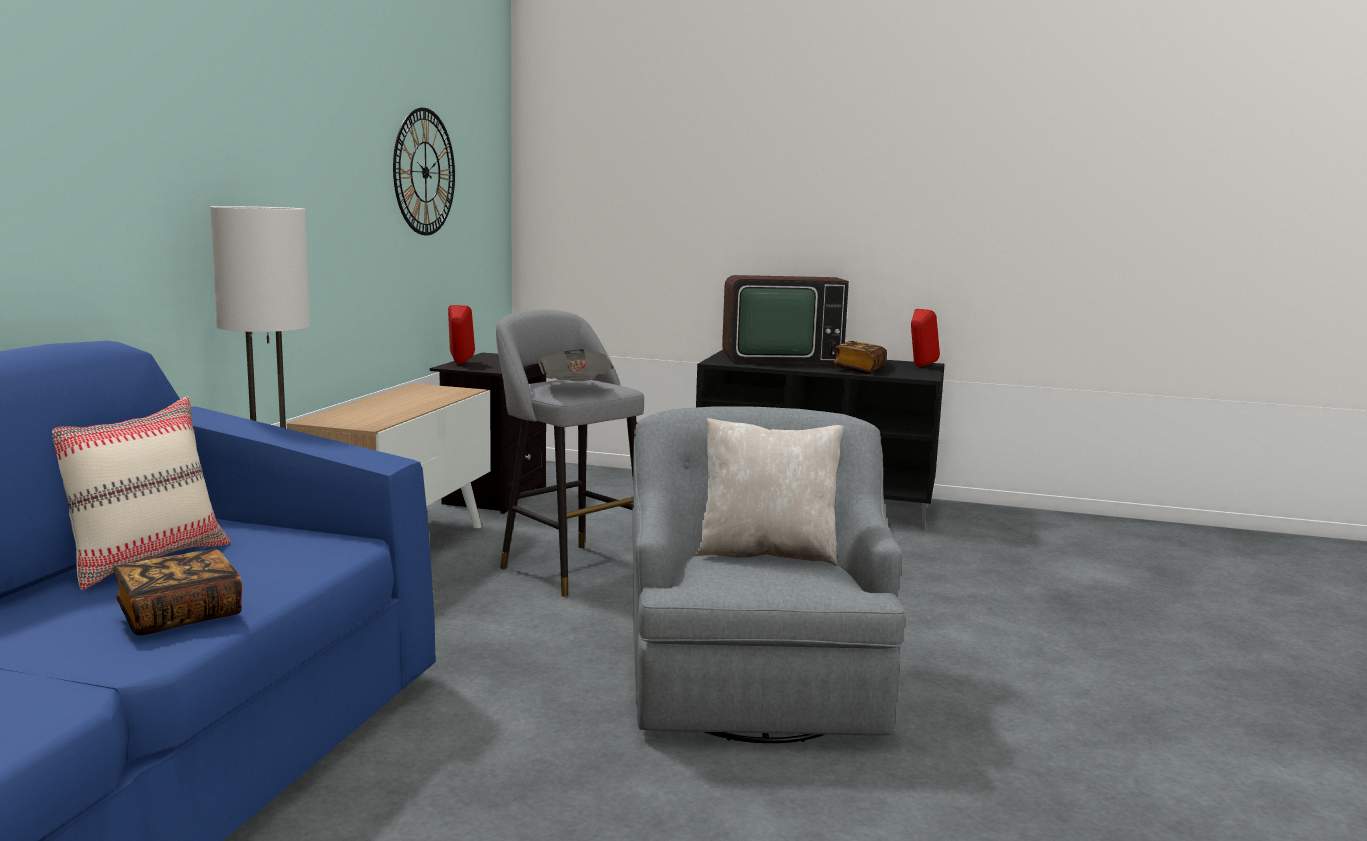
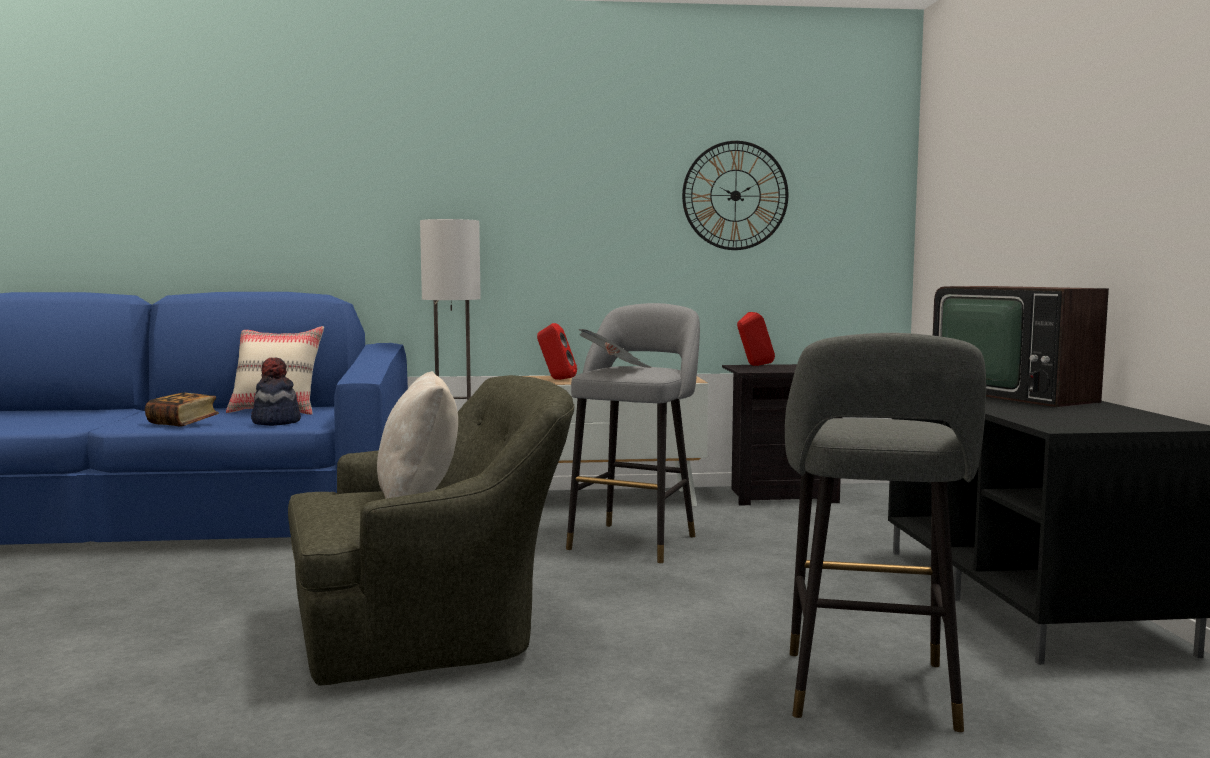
camera: 70 degrees right, 5 degrees down
(289, 562) = (275, 422): none -> hat
(755, 681) = (434, 630): grey armchair -> green armchair
(859, 369) = (1030, 412): book -> none
(920, 366) = (1150, 424): red speaker -> red speaker (556, 379)
(953, 574) = (870, 695): none -> grey stool

